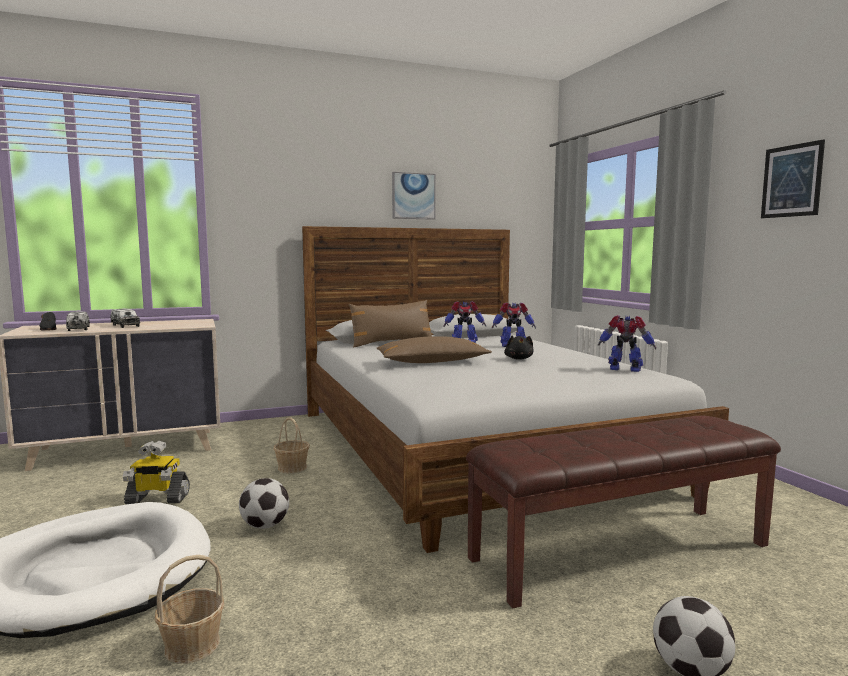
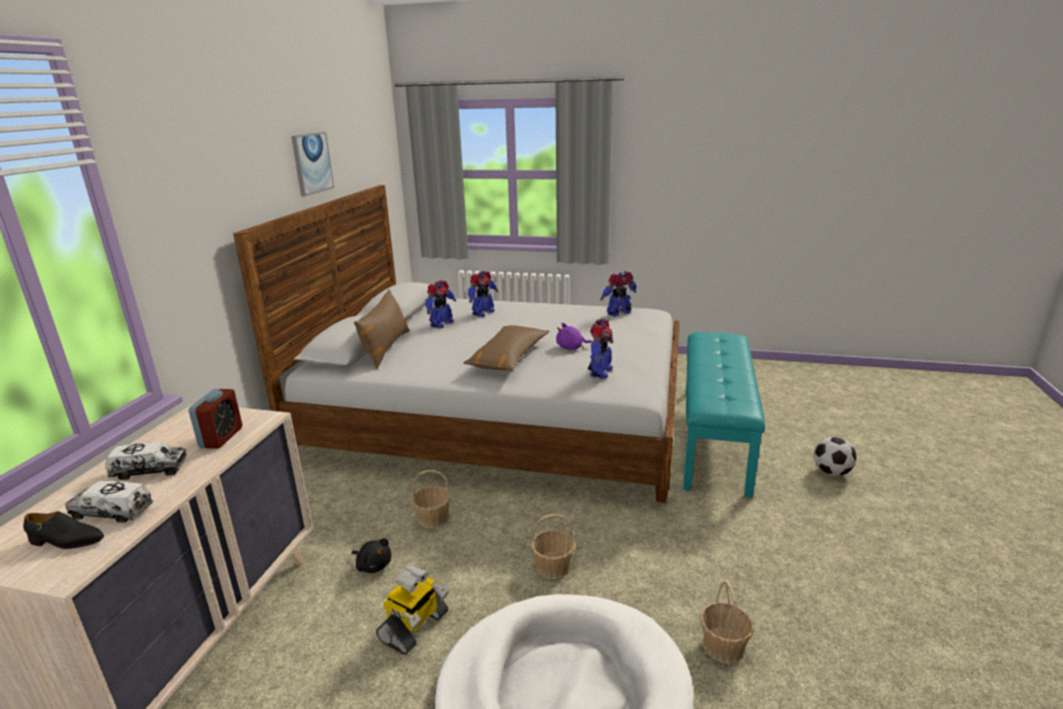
camera: 55 degrees left, 15 degrees up
(171, 325) = (221, 437): none -> alarm clock
(265, 526) = (553, 566): football -> basket
(449, 381) = (600, 372): none -> toy robot
(493, 371) = (571, 348): none -> purple plush toy
(518, 359) = (538, 327): black plush toy -> black plush toy (373, 565)
(620, 550) = (712, 436): brown bench -> turquoise bench
(791, 181) = (672, 153): picture -> none

